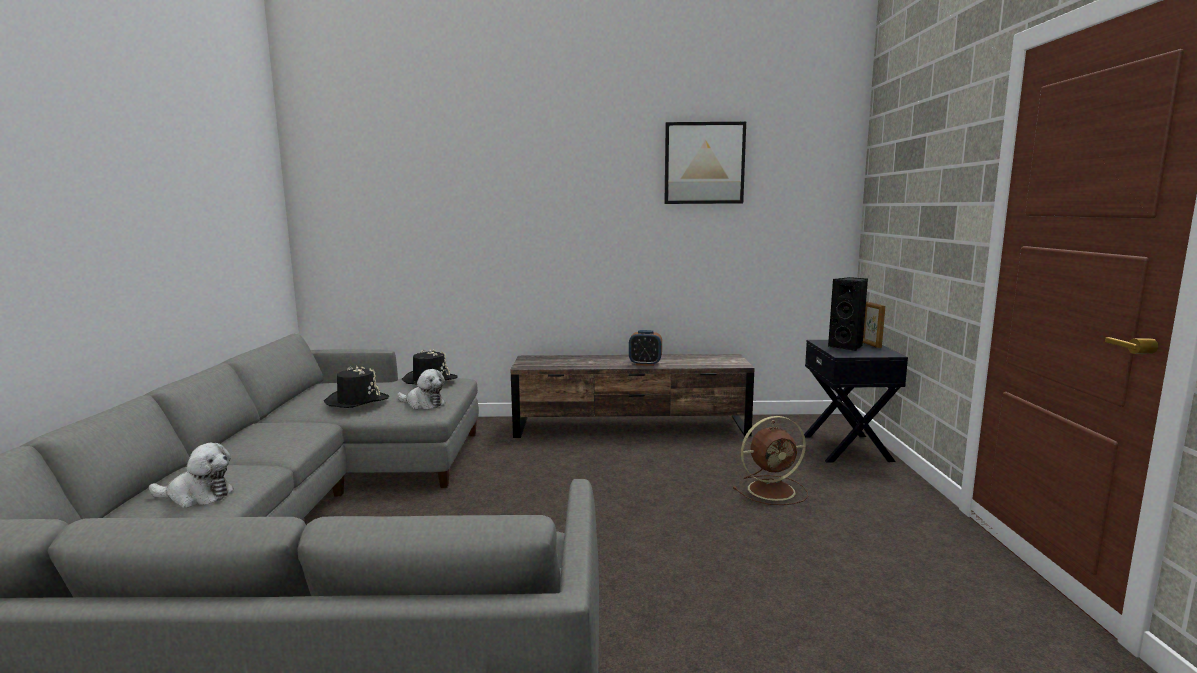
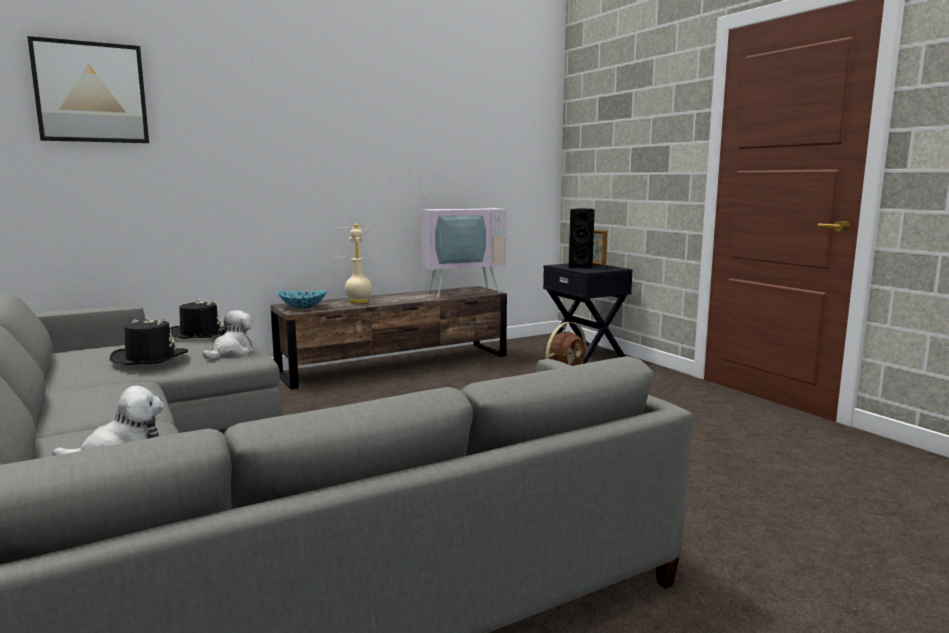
camera: 30 degrees left, 0 degrees up
(423, 404) = (231, 352): plush toy -> plush toy turned 60 degrees counterclockwise
(537, 362) = (303, 307): none -> bowl
(593, 361) = (358, 301): none -> beige table lamp
(645, 364) = (411, 299): alarm clock -> none
(704, 163) = (441, 106): picture -> picture (91, 92)
(709, 360) = (461, 291): none -> television

